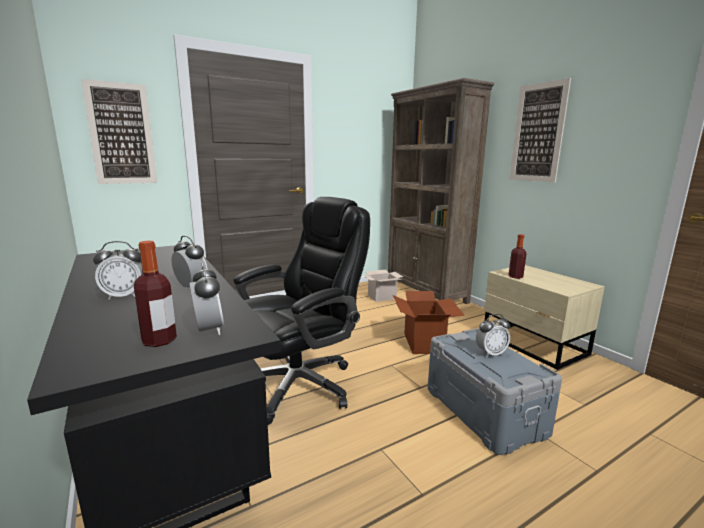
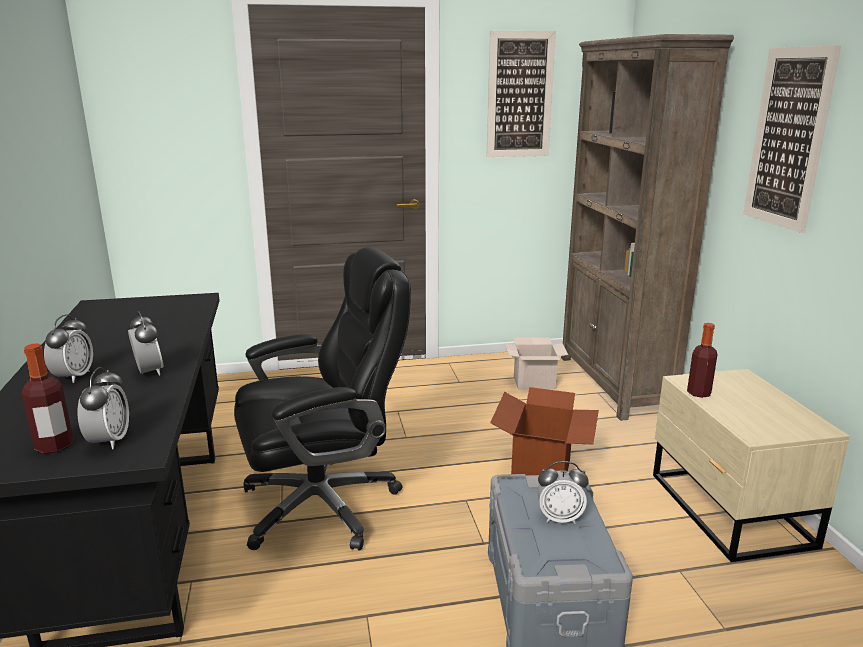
camera: 20 degrees right, 5 degrees up
(121, 134) = (163, 130): picture -> picture (520, 95)
(124, 296) = (74, 377): alarm clock -> alarm clock turned 90 degrees counterclockwise

